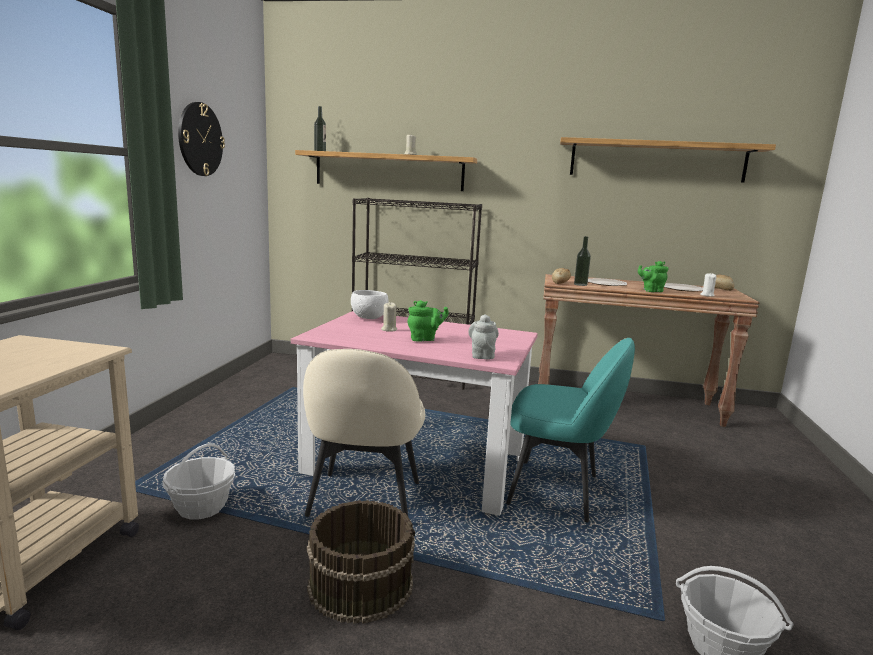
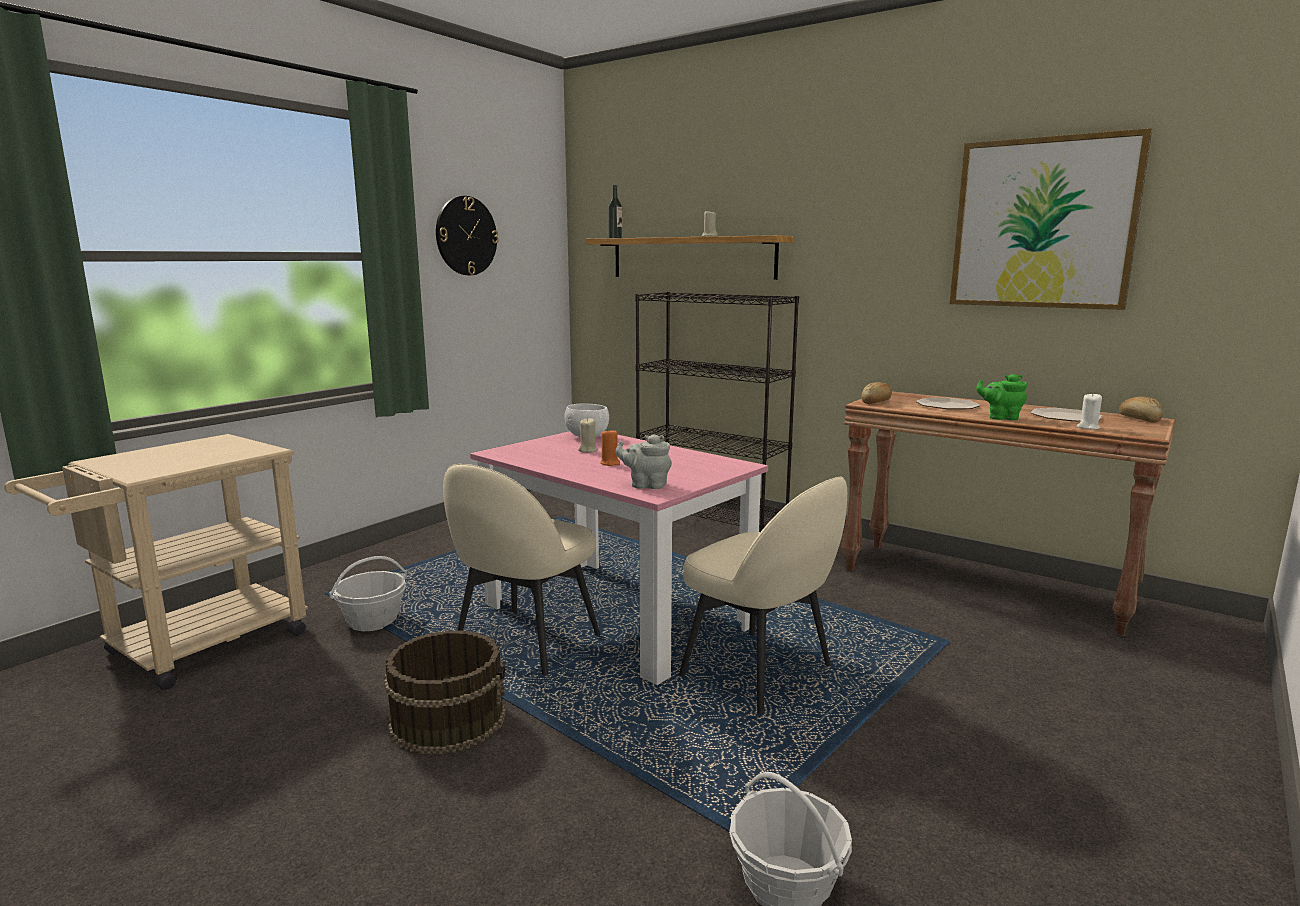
camera: 25 degrees right, 0 degrees up
(425, 339) = (610, 463): green teapot -> orange candle
(482, 355) = (646, 485): grey teapot -> grey teapot turned 105 degrees counterclockwise
(557, 491) = (759, 673): turquoise chair -> beige chair
(580, 284) = (901, 406): bottle -> none
(657, 160) = (1043, 224): shelf -> picture

